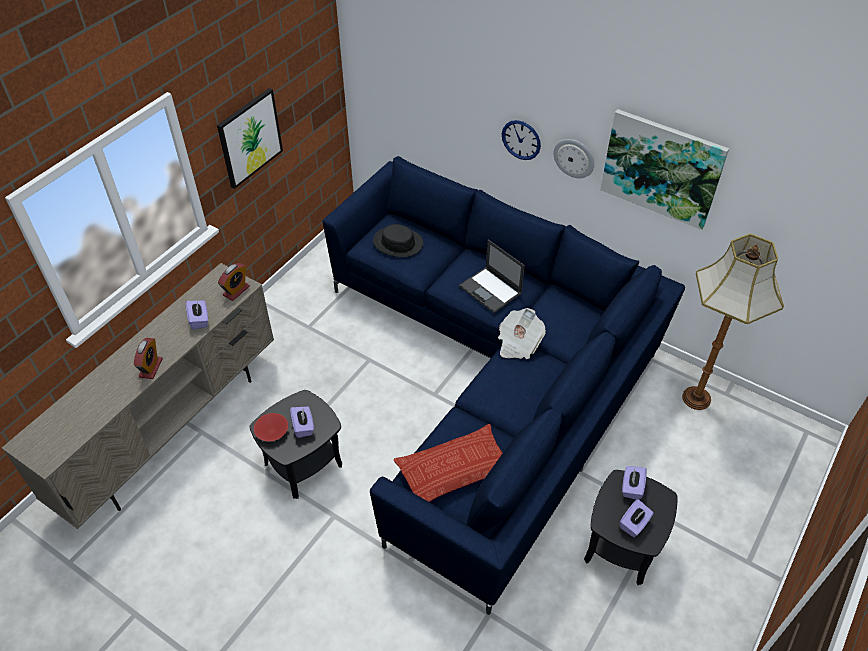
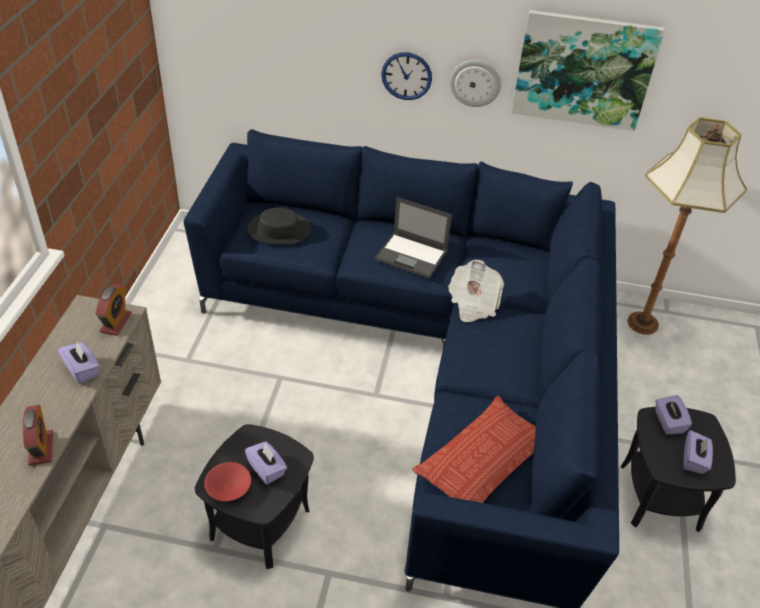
camera: 25 degrees left, 5 degrees down
(249, 138) = (79, 125): picture -> none

